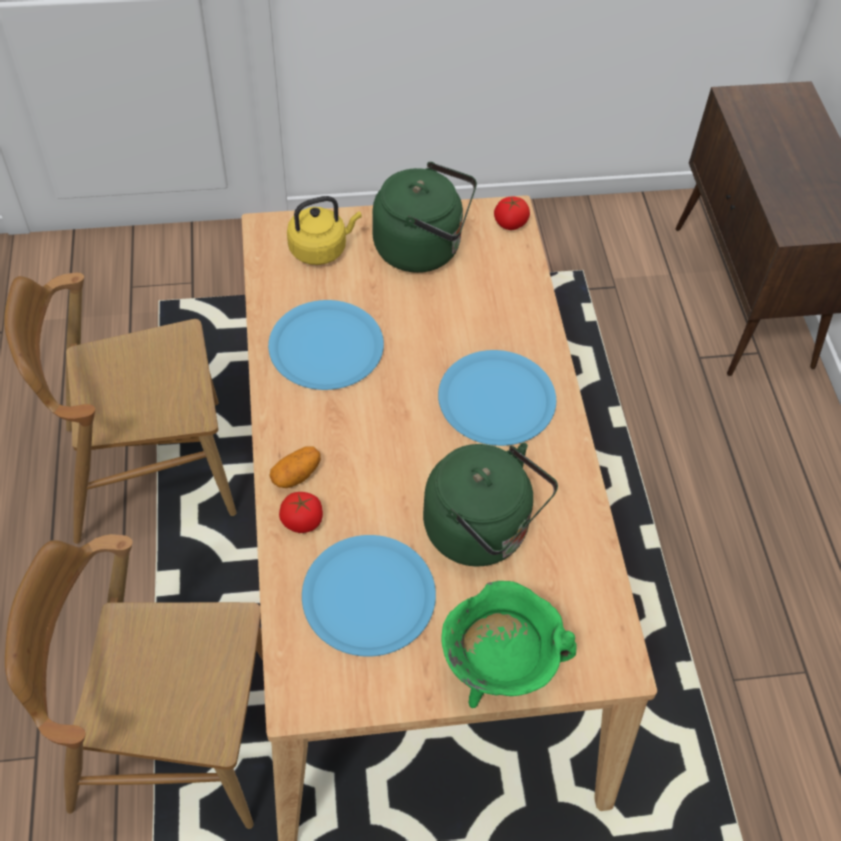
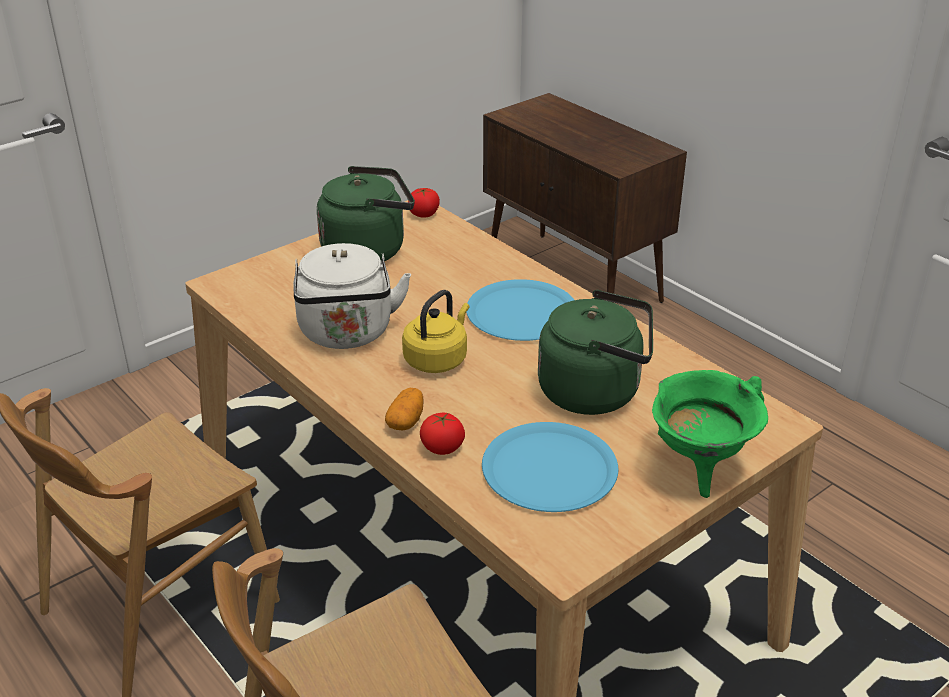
camera: 30 degrees left, 20 degrees down
(321, 249) = (280, 279): yellow kettle -> yellow kettle (437, 359)
(326, 346) = (347, 334): blue plate -> white kettle

